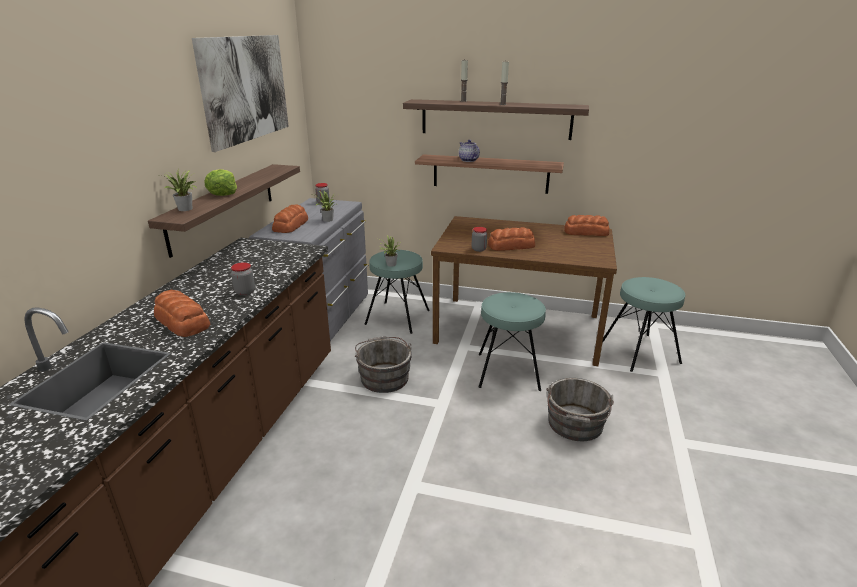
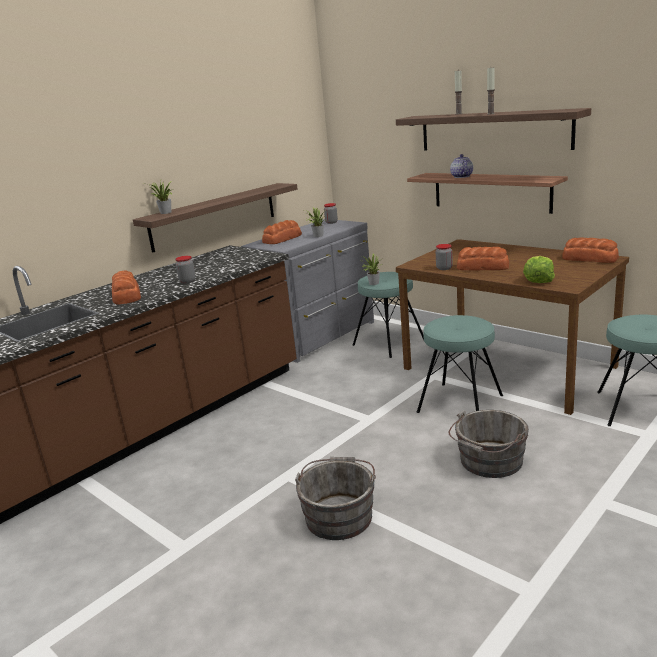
camera: 30 degrees right, 5 degrees down
(223, 193) = (207, 203): lettuce -> lettuce (538, 280)
(245, 89) = (247, 114): picture -> none
(384, 376) = (334, 389): grey bucket -> grey bucket (339, 515)

